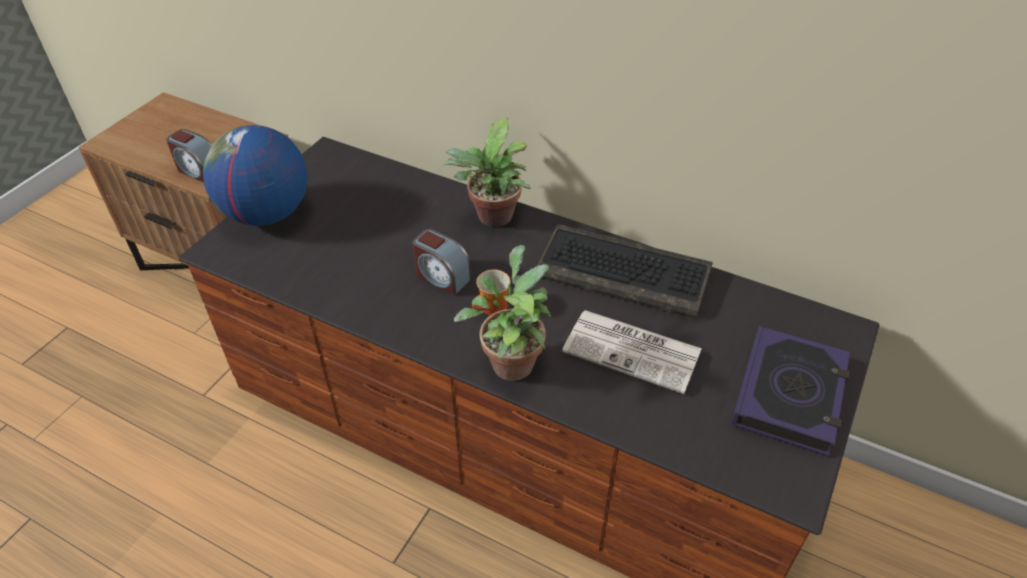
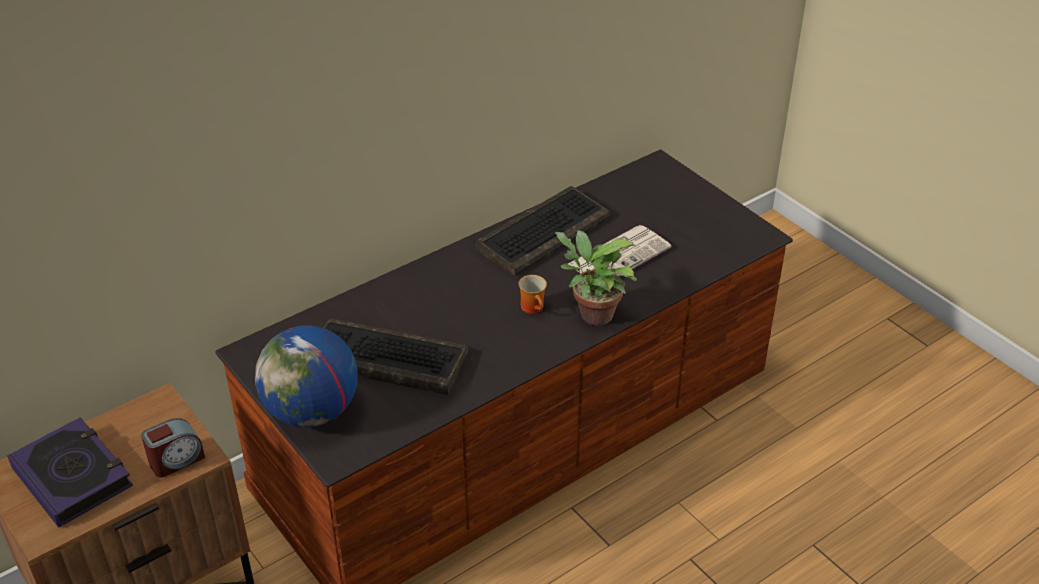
camera: 65 degrees left, 5 degrees down
(357, 232) = (385, 359): none -> keyboard
(442, 277) = (480, 324): alarm clock -> none
(492, 219) = (431, 277): potted plant -> none
(789, 395) = (695, 207): book -> book (73, 477)

